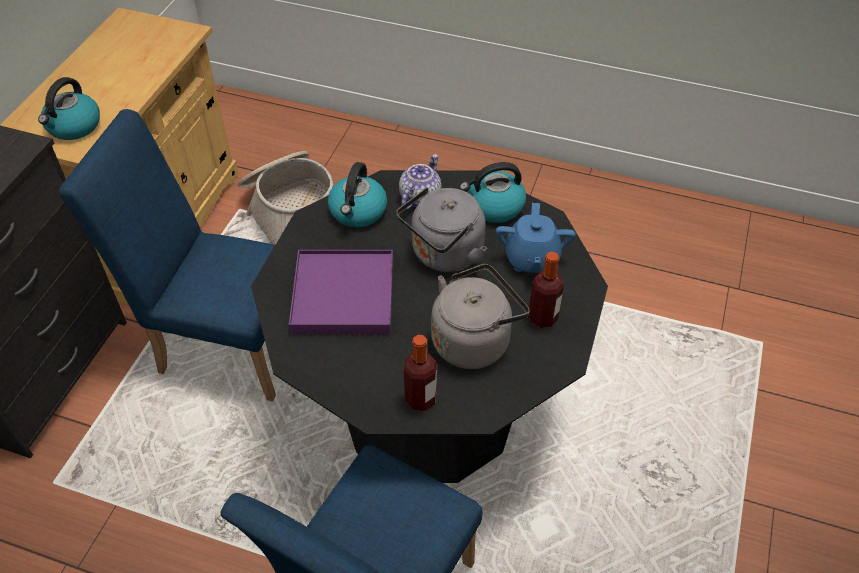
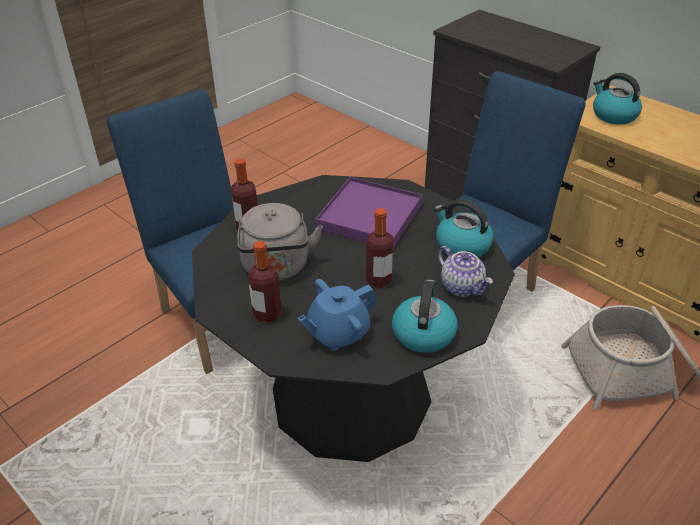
camera: 115 degrees right, 10 degrees down
(444, 255) = (379, 280): grey kettle -> bottle
(531, 259) = (338, 333): blue teapot -> blue teapot turned 60 degrees counterclockwise

